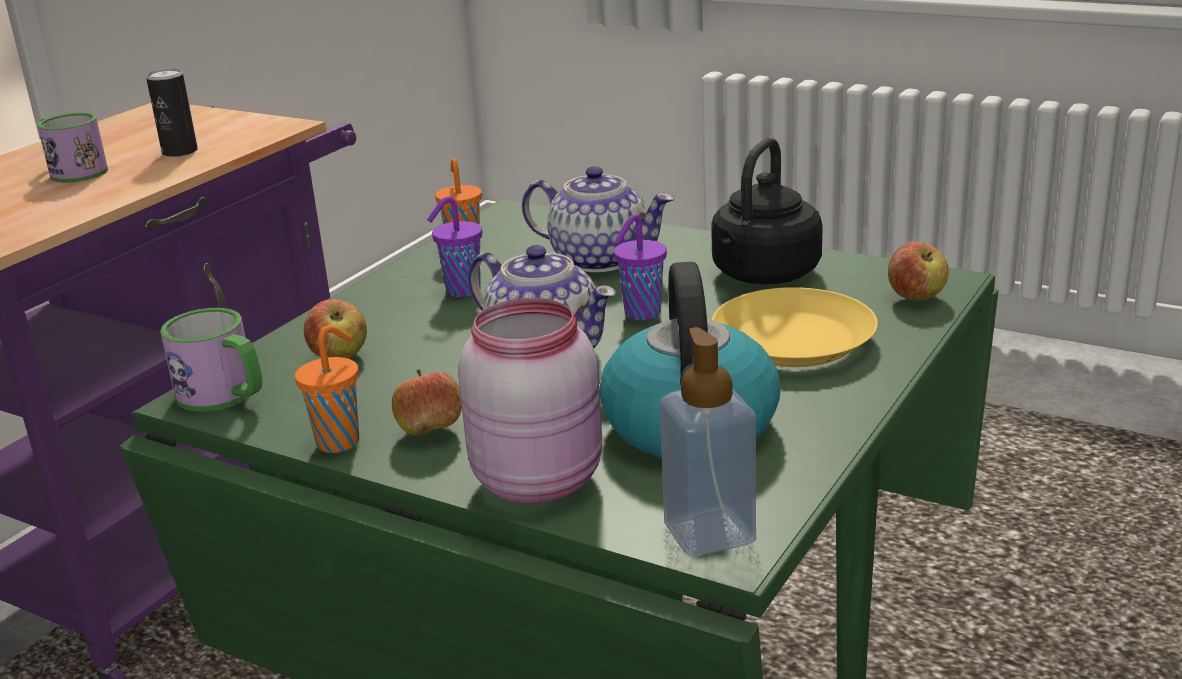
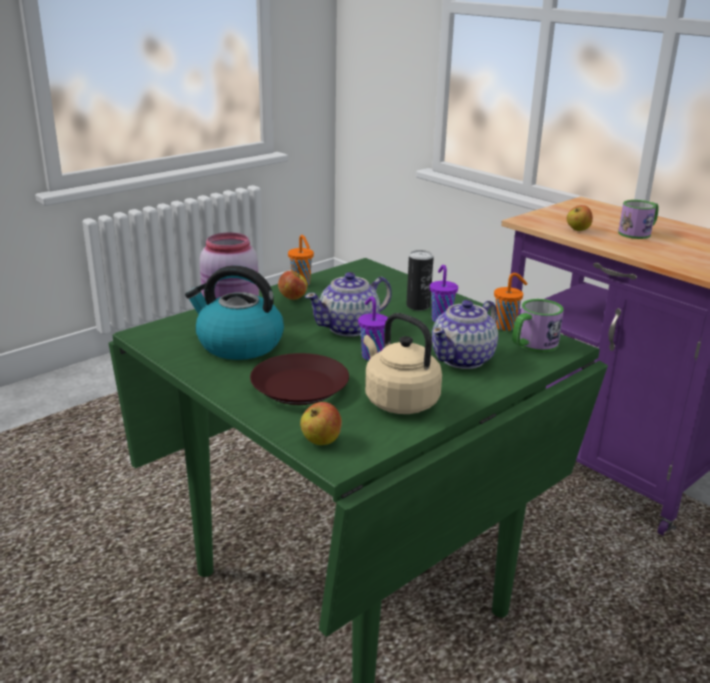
camera: 105 degrees right, 0 degrees up
(180, 152) = (668, 253): can -> can (418, 306)
(225, 396) = (362, 270): mug -> mug (532, 345)
(339, 356) = (382, 289): apple -> apple (578, 230)
(709, 533) = (157, 332): soap dispenser -> none
(763, 275) = (398, 400): black kettle -> beige kettle
(795, 341) = (299, 387): yellow plate -> brown plate

